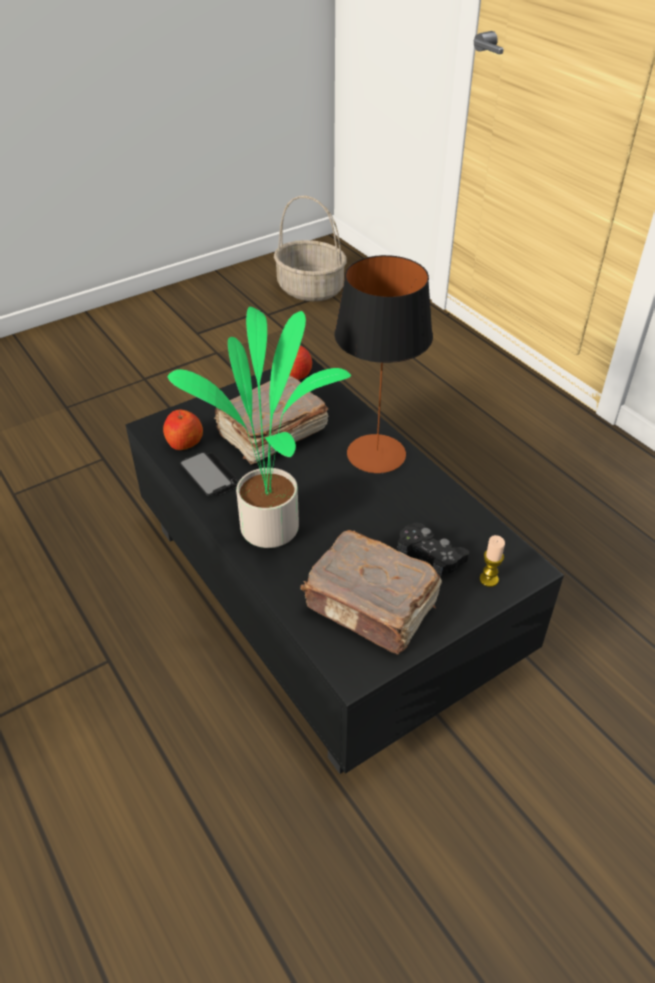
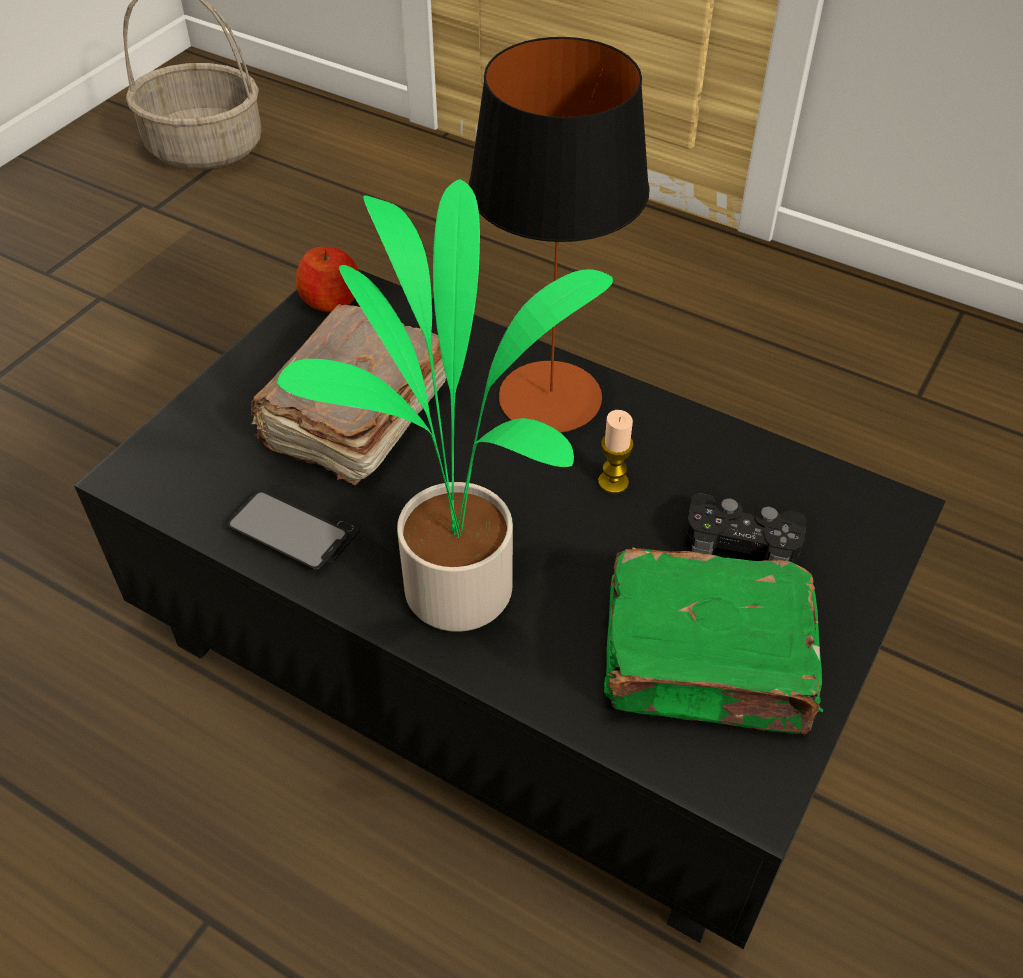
camera: 25 degrees left, 5 degrees up
(184, 442) = (209, 483): apple -> none
(372, 606) = (709, 664): brown book -> green book
(489, 579) = (850, 548): candle -> candle (613, 482)

